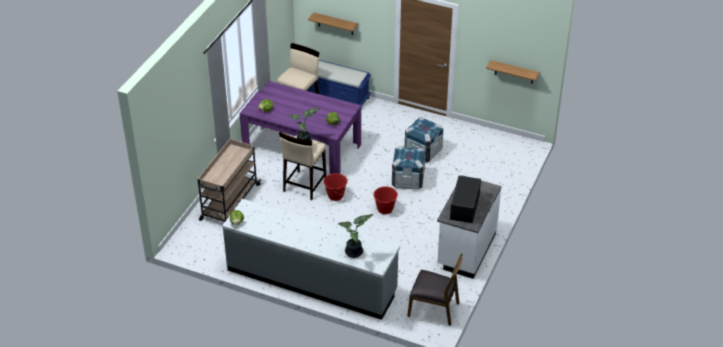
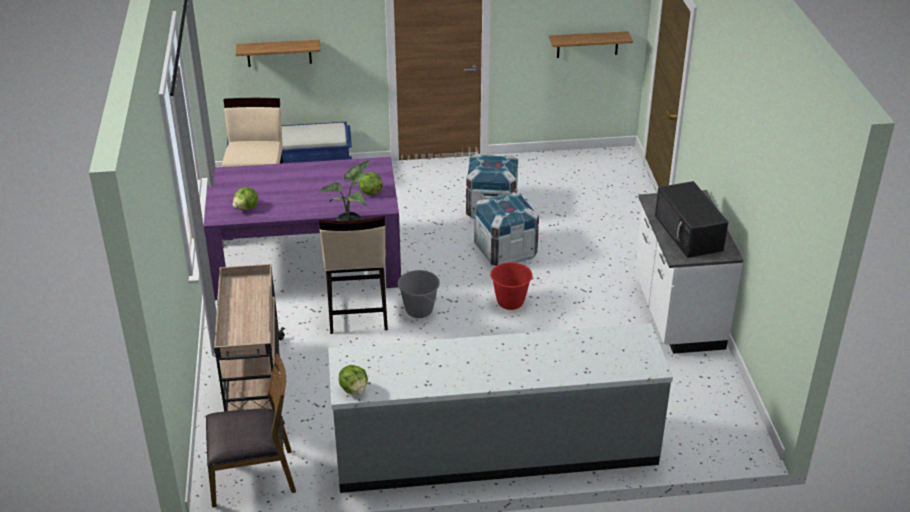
camera: 30 degrees left, 5 degrees down
(335, 196) = (419, 310): red bucket -> grey bucket
(355, 253) = (596, 360): potted plant -> none
(434, 309) = (716, 414): brown chair -> brown chair (253, 476)

